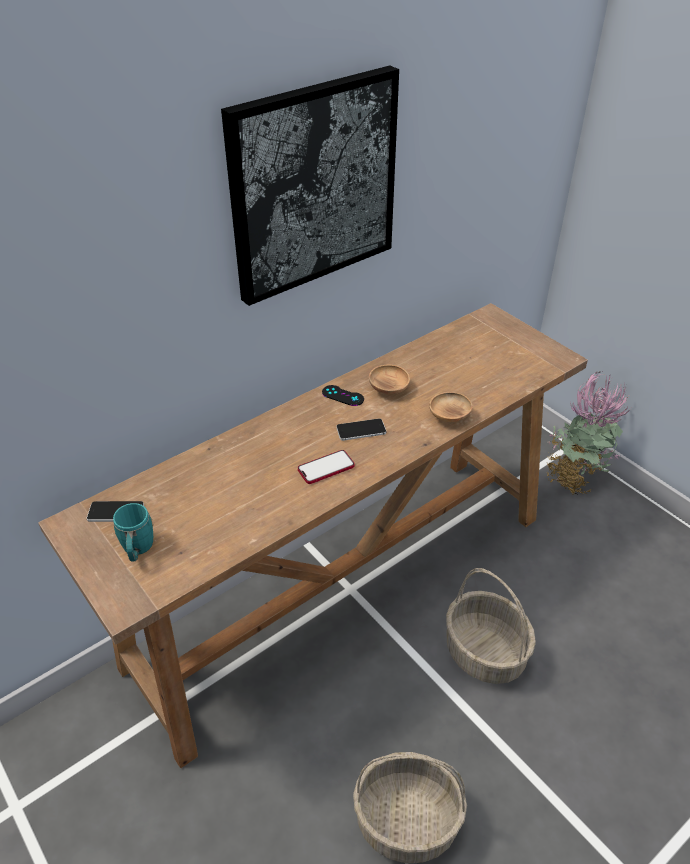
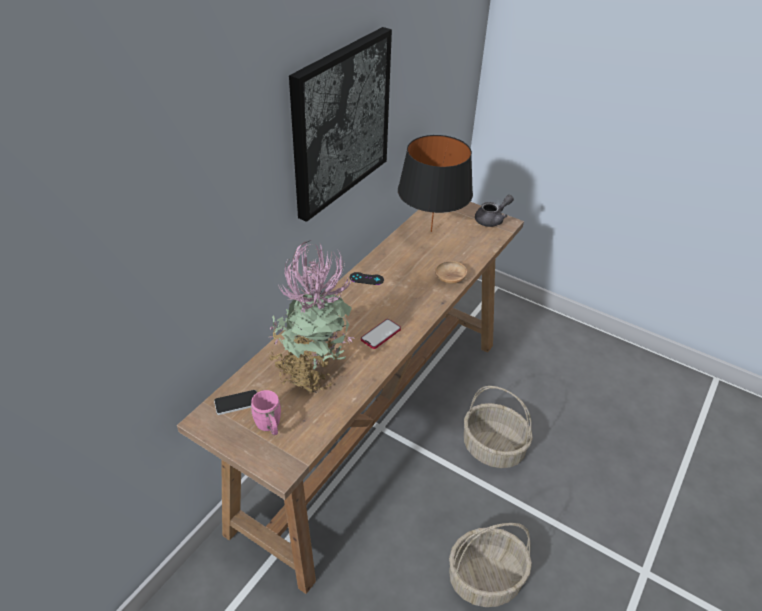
camera: 20 degrees left, 0 degrees up
(137, 550) = (269, 426): turquoise mug -> pink mug
(361, 430) = (392, 302): phone -> none
(388, 388) = (397, 267): brown bowl -> none
(454, 352) = (431, 232): none -> black table lamp
(544, 351) = (492, 220): none -> grey teapot
(573, 478) = (507, 310): potted plant -> potted plant (311, 372)

